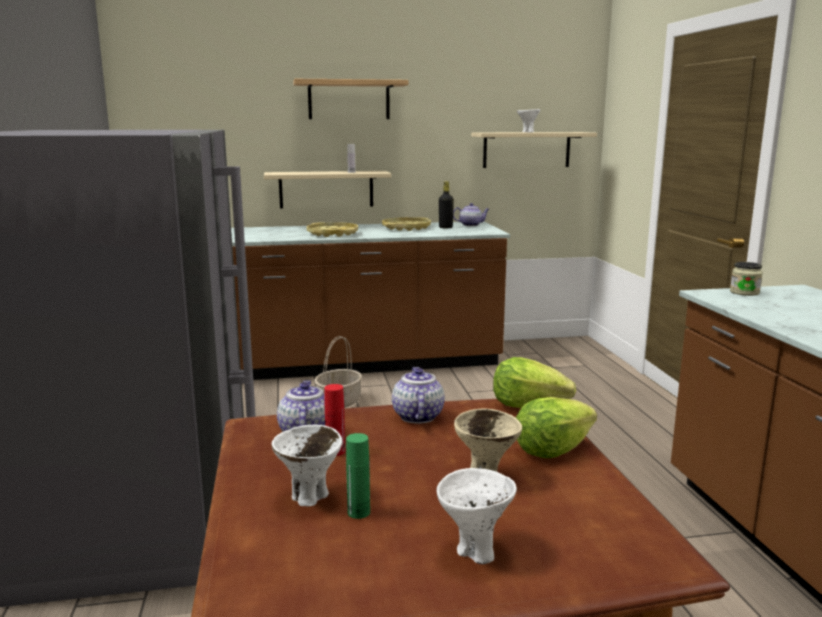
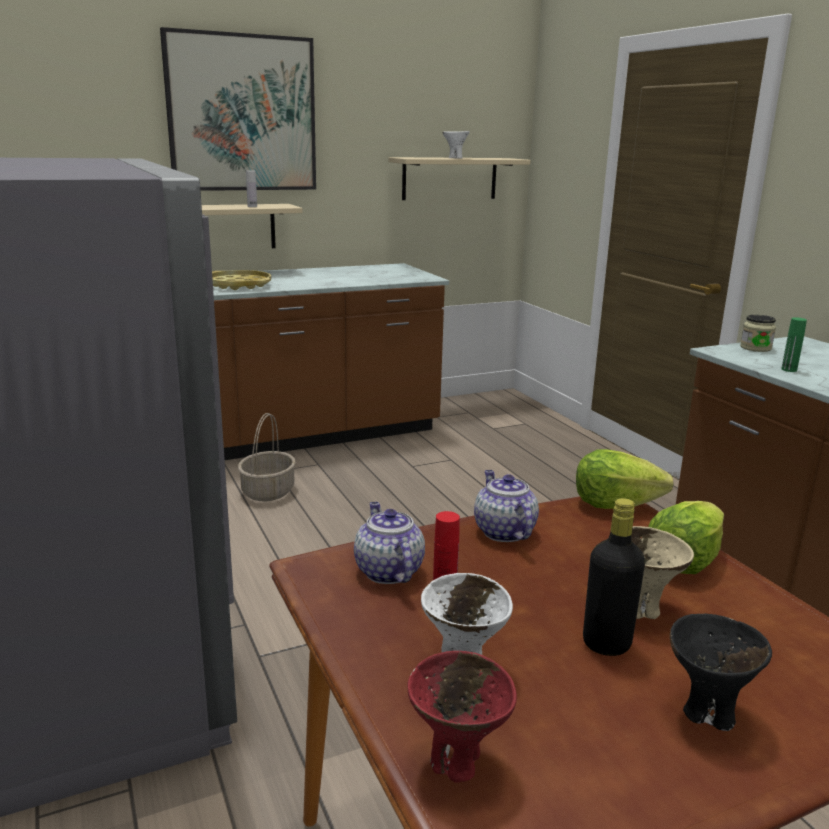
camera: 15 degrees left, 5 degrees up
(256, 553) = (457, 762): none -> red bowl
(349, 100) = (242, 114): shelf -> picture
(358, 512) = (536, 679): green bottle -> green bottle (789, 369)
(406, 228) = (323, 275): yellow tray -> none
(445, 227) = (369, 273): black bottle -> black bottle (606, 644)
(471, 225) = (395, 269): teapot -> none
(475, 552) = (707, 714): white bowl -> black bowl

